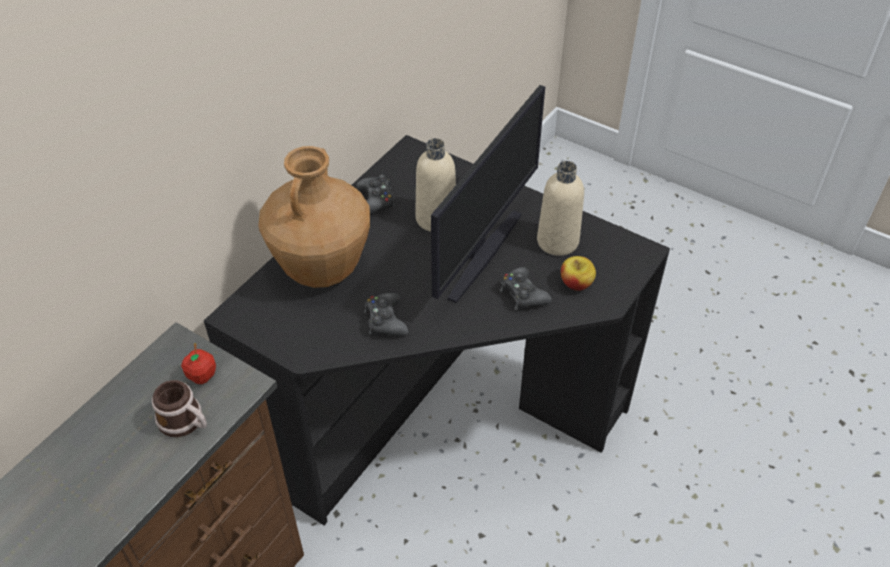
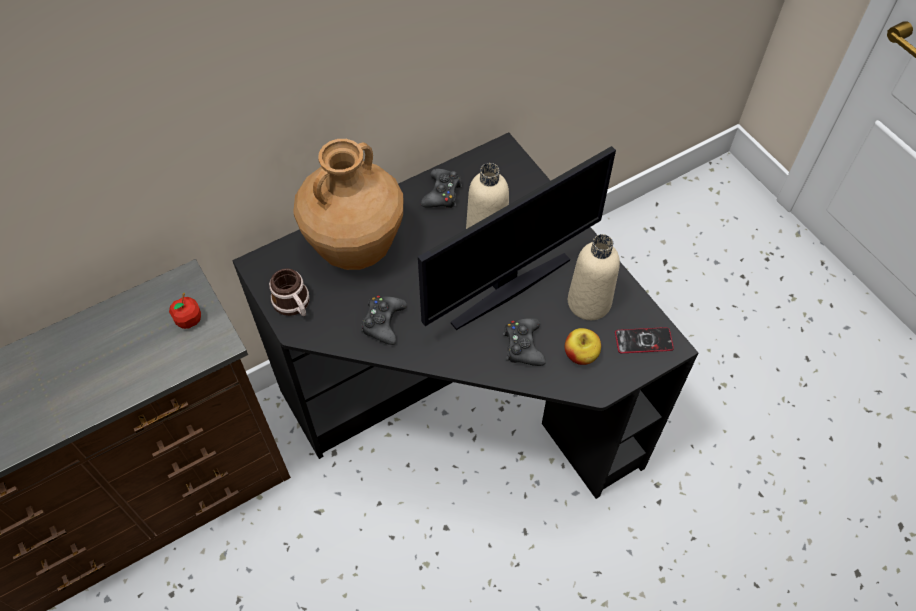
camera: 25 degrees right, 10 degrees up
(186, 422) = (155, 359): mug -> mug (294, 305)
(621, 254) = (643, 341): none -> phone

